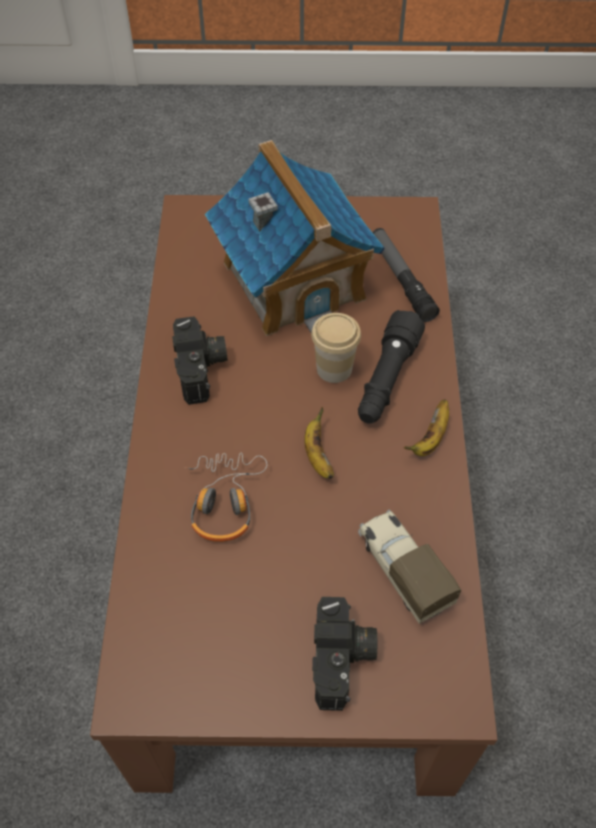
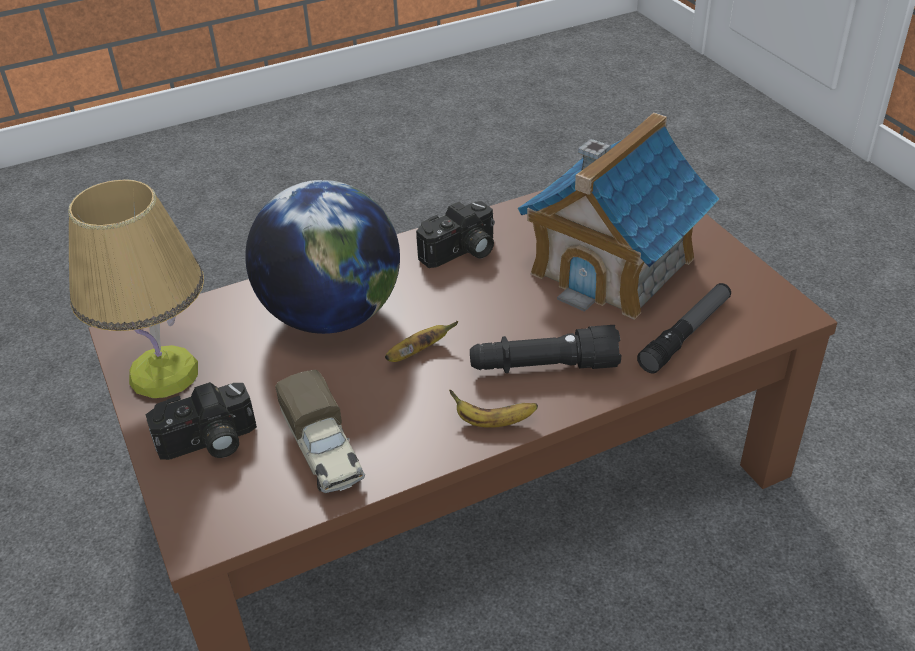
camera: 65 degrees right, 15 degrees down
(219, 675) = (163, 374): none -> table lamp
(224, 501) = (332, 315): headphones -> globe
(334, 368) = (527, 328): cup -> none
(402, 570) = (324, 452): toy truck -> toy truck turned 120 degrees clockwise

